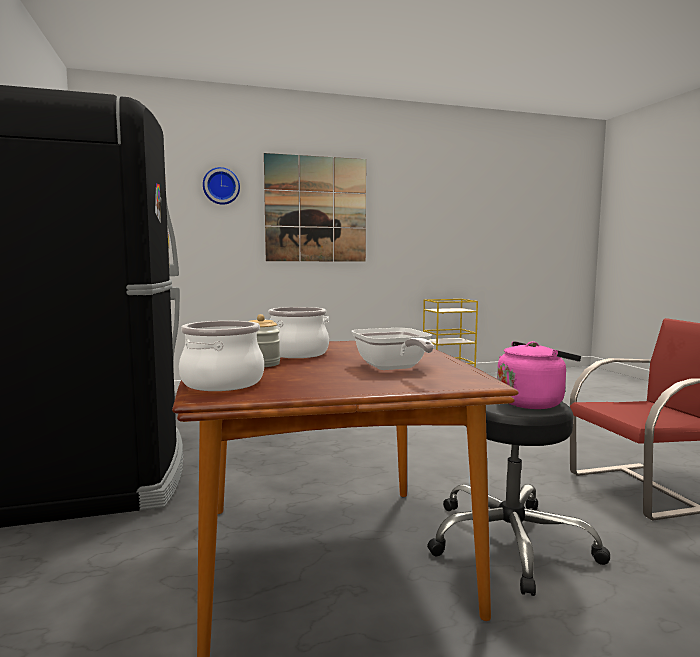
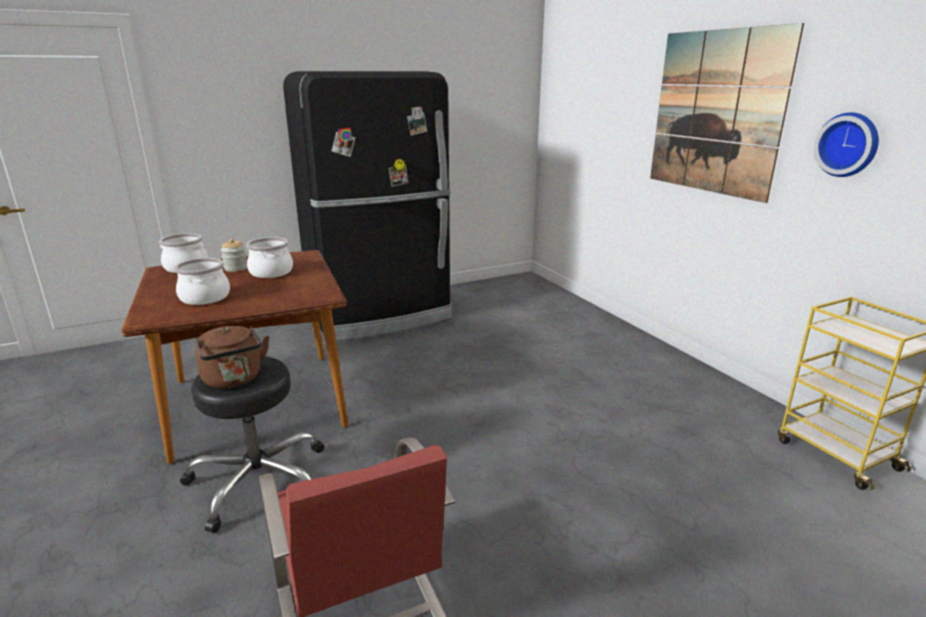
camera: 80 degrees right, 15 degrees up
(221, 186) = (626, 81): wall clock -> wall clock (848, 144)
(393, 368) = (204, 297): frying pan -> cooking pot
(532, 402) = (234, 380): pink kettle -> brown kettle

